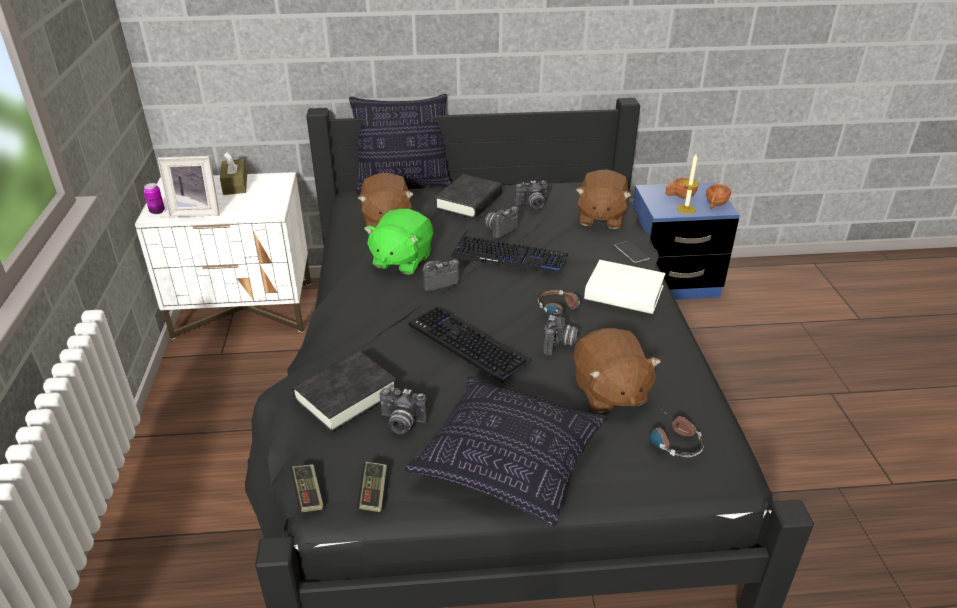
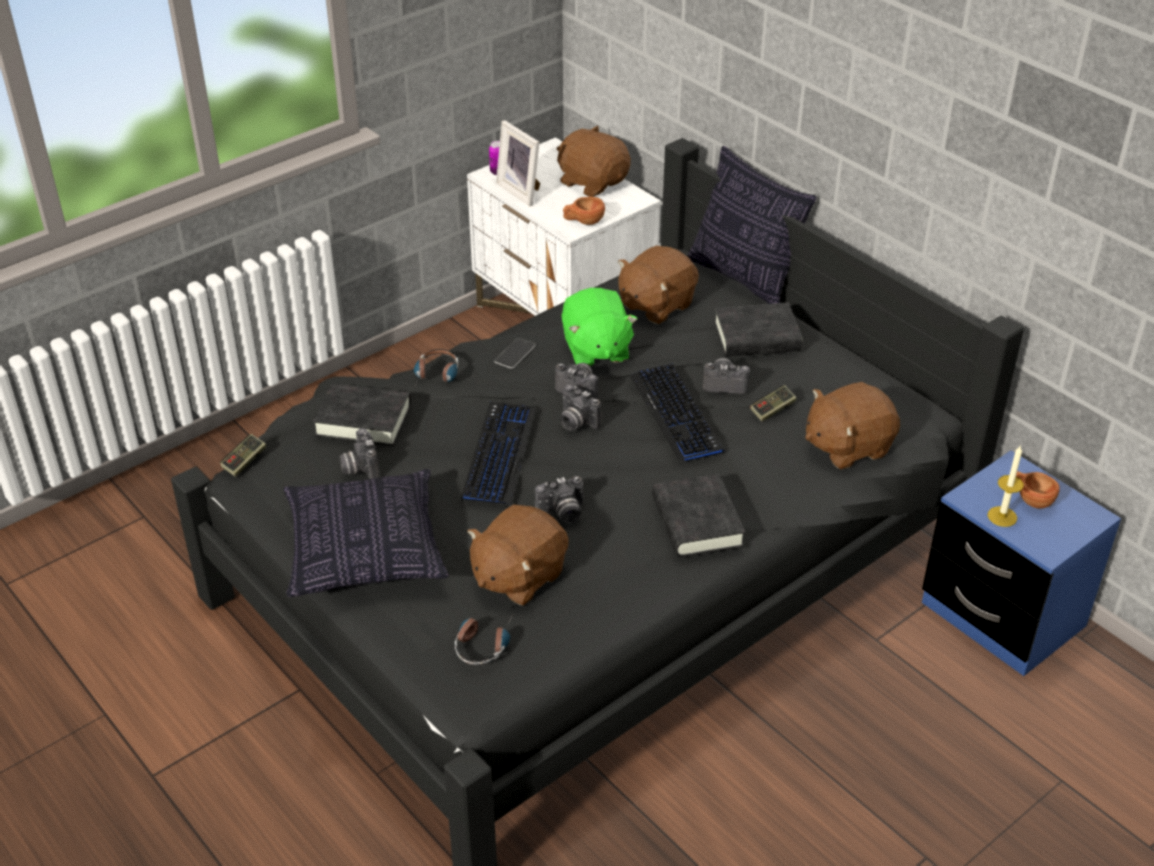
camera: 55 degrees right, 5 degrees up
(235, 184) = (592, 182): brown tissue box -> brown plush toy
(373, 493) = (271, 493): game controller -> game controller (772, 409)
(401, 260) = (595, 350): green plush toy -> green plush toy turned 90 degrees counterclockwise
(532, 205) = (806, 383): camera -> camera (575, 422)
(562, 311) = (615, 492): headphones -> headphones (436, 376)
(624, 293) = (697, 522): white book -> black book
(631, 252) = (794, 498): phone -> phone (515, 353)
(715, 205) = (1048, 539): brown cup -> brown cup (583, 222)

